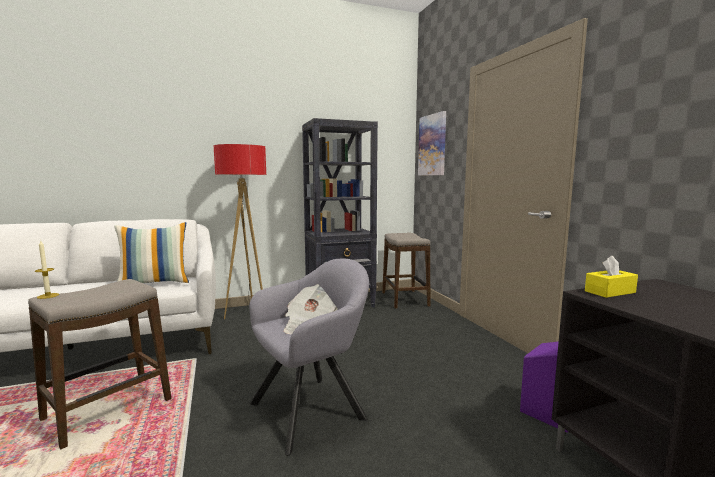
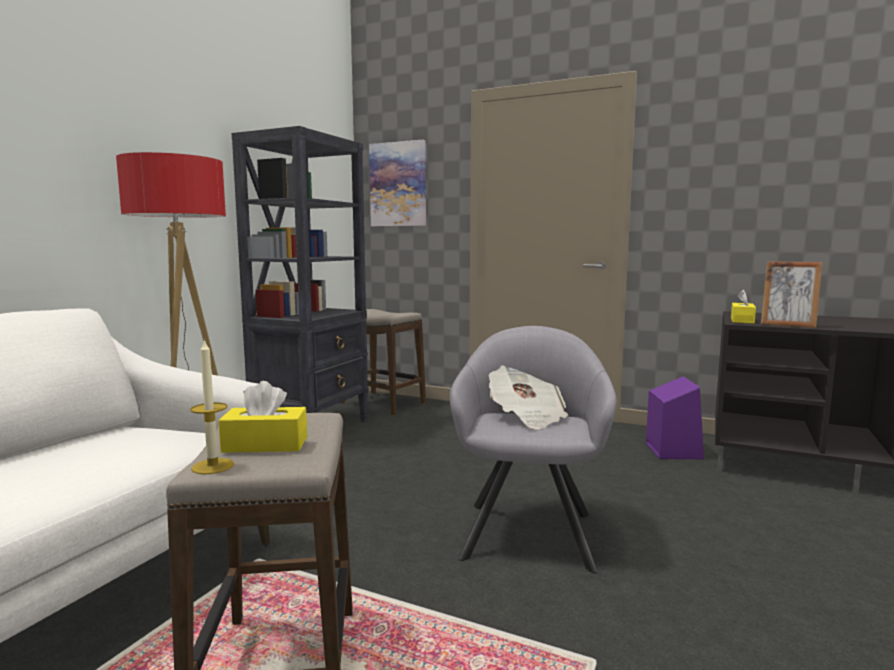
camera: 45 degrees left, 0 degrees up
(88, 293) = (265, 445): none -> yellow tissue box
(155, 283) = (120, 443): pillow -> none
(640, 309) = (787, 325): none -> picture frame

